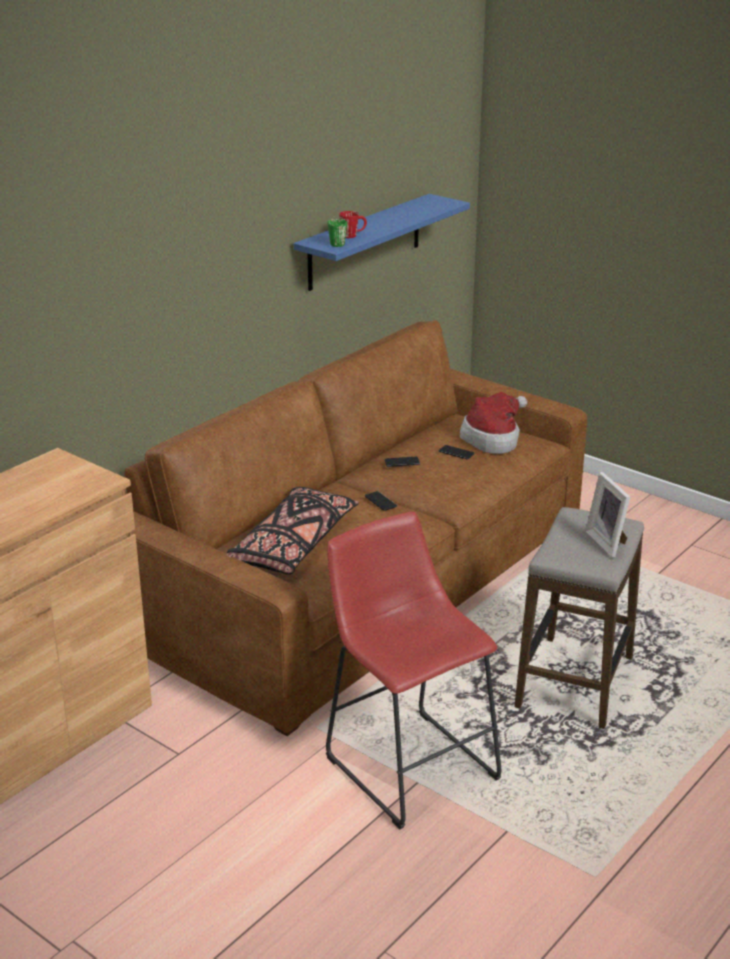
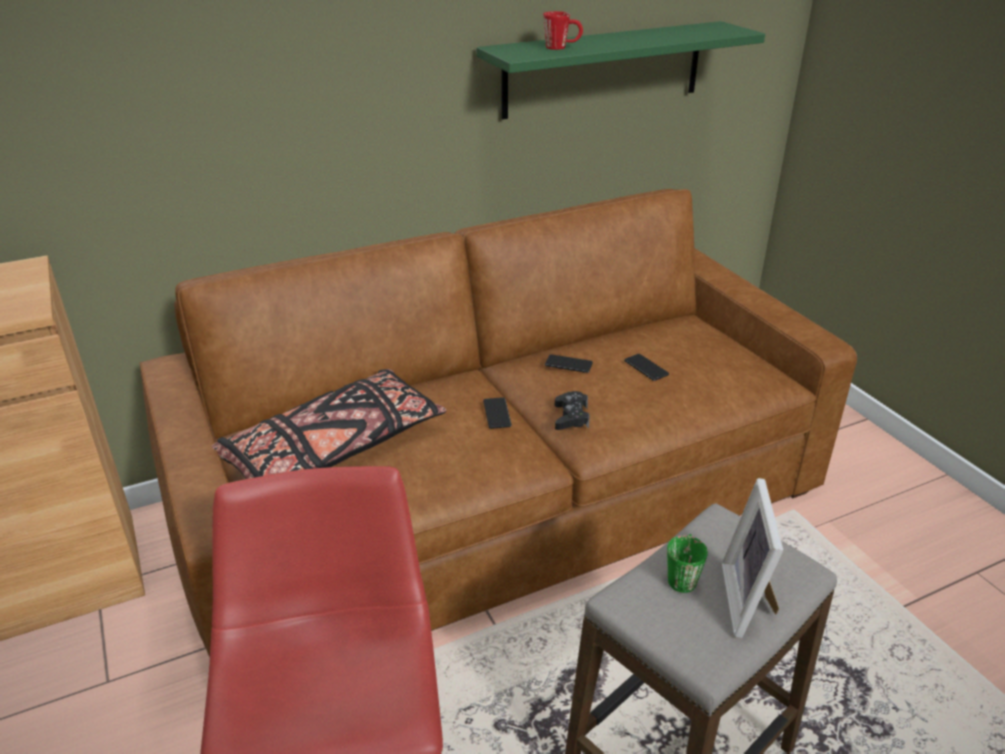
camera: 25 degrees right, 5 degrees up
(336, 243) = (528, 52): green mug -> green mug (682, 575)
(364, 242) = (603, 69): blue shelf -> green shelf
(430, 492) = (571, 417): none -> black game controller
(494, 438) = (711, 359): hat -> none

